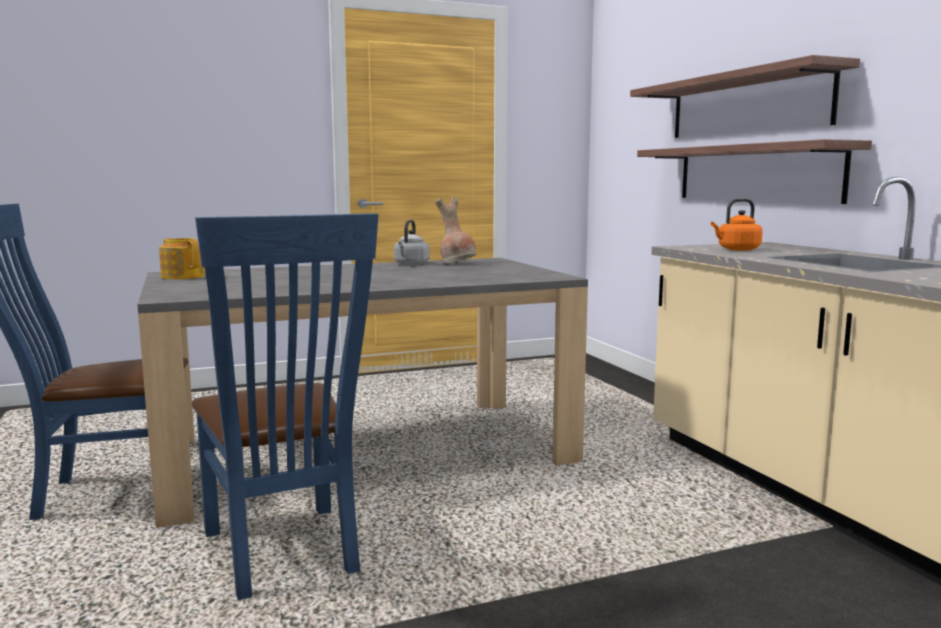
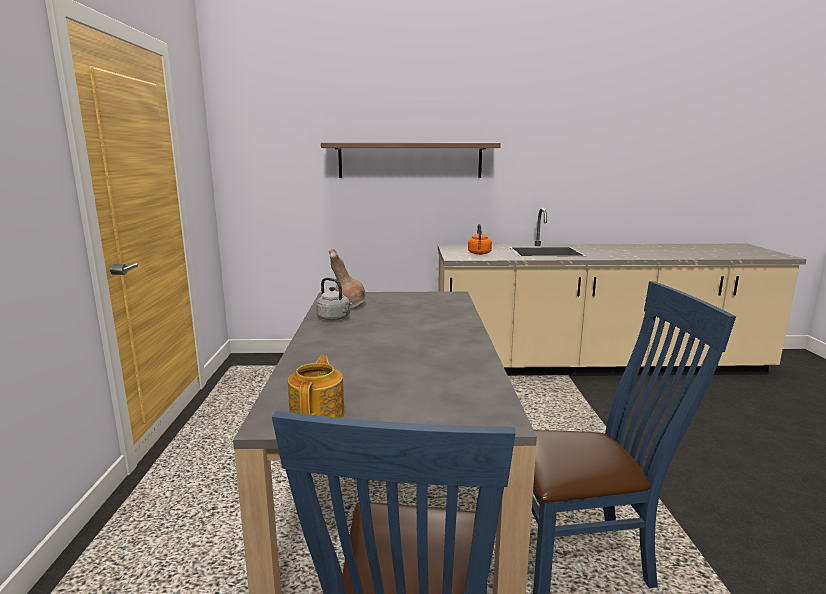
camera: 70 degrees left, 5 degrees up
(183, 276) = (318, 414): teapot -> teapot turned 120 degrees clockwise
(755, 173) = (422, 203): shelf -> none

